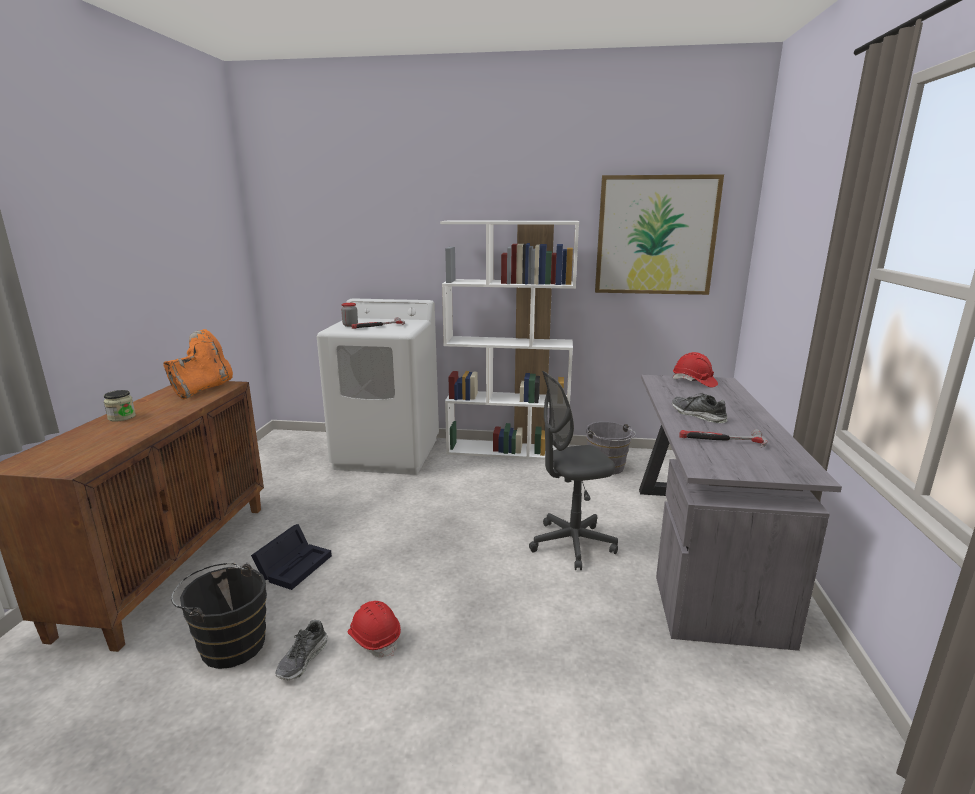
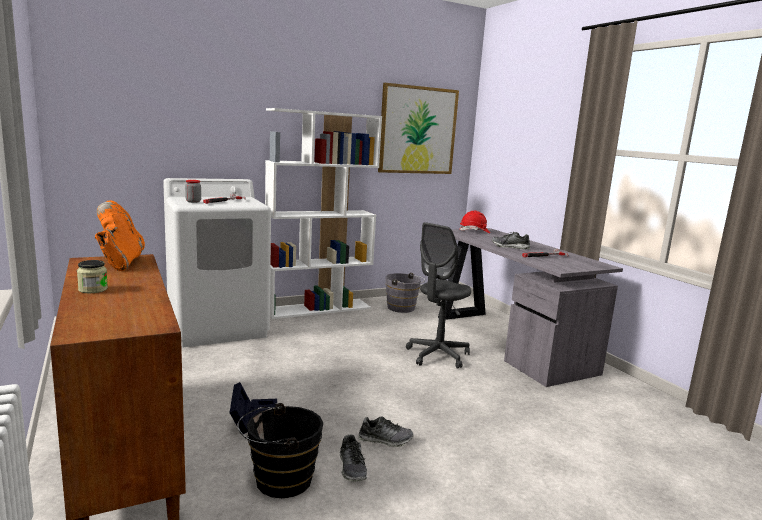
camera: 35 degrees left, 5 degrees down
(374, 638) = (385, 440): red hard hat -> shoe

